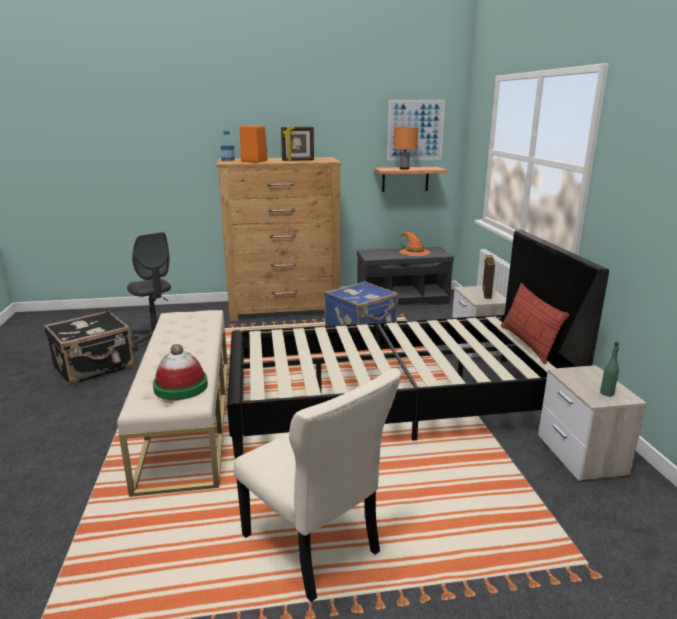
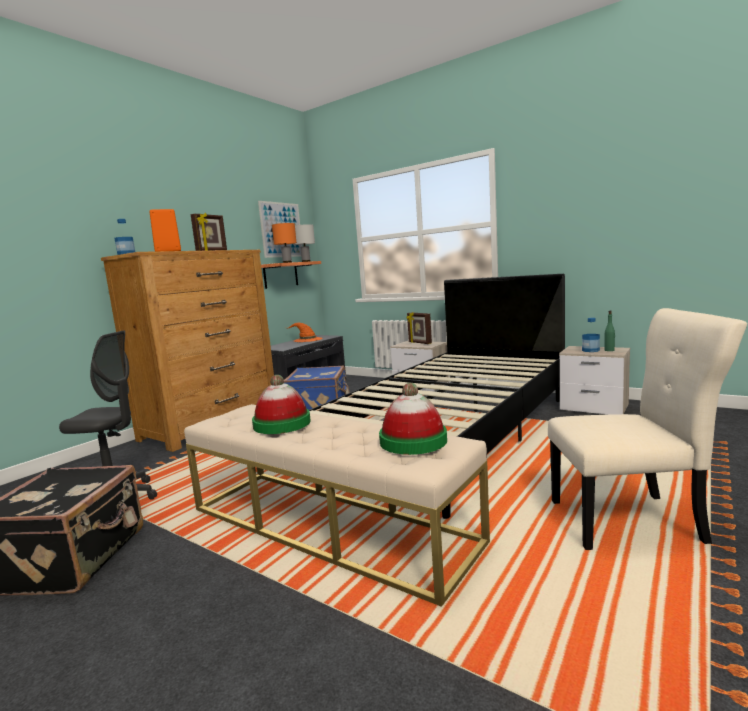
camera: 45 degrees left, 10 degrees down
(183, 335) = (282, 424): none -> hat
(435, 167) = (306, 261): none -> white table lamp
(528, 343) = (499, 356): pillow -> none
(587, 383) = (590, 350): none -> bottle

